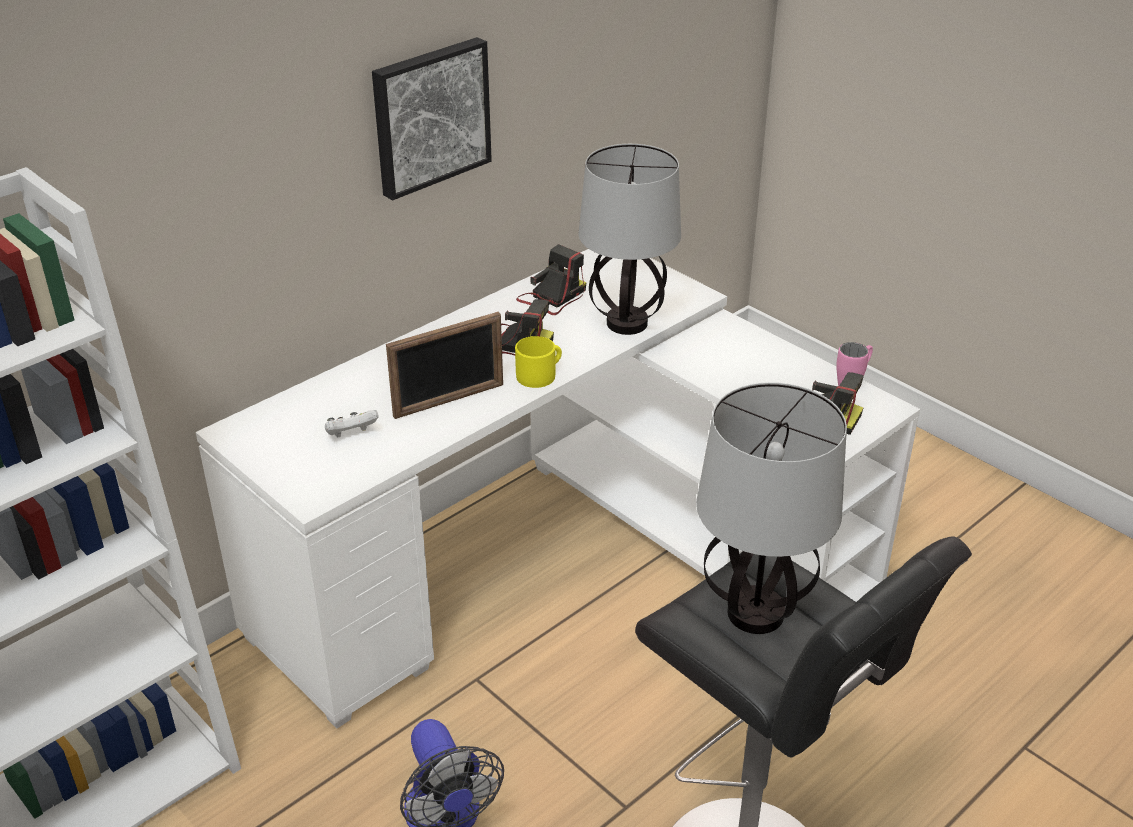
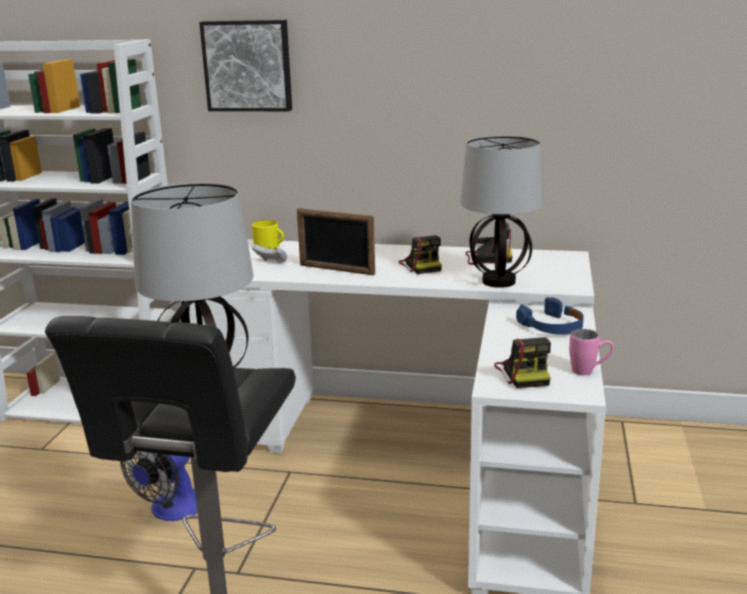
camera: 55 degrees right, 15 degrees down
(429, 116) = (422, 95): picture -> picture (248, 66)
(540, 374) = (400, 279): yellow mug -> yellow mug (269, 246)
(740, 350) = (552, 326): none -> blue headphones

